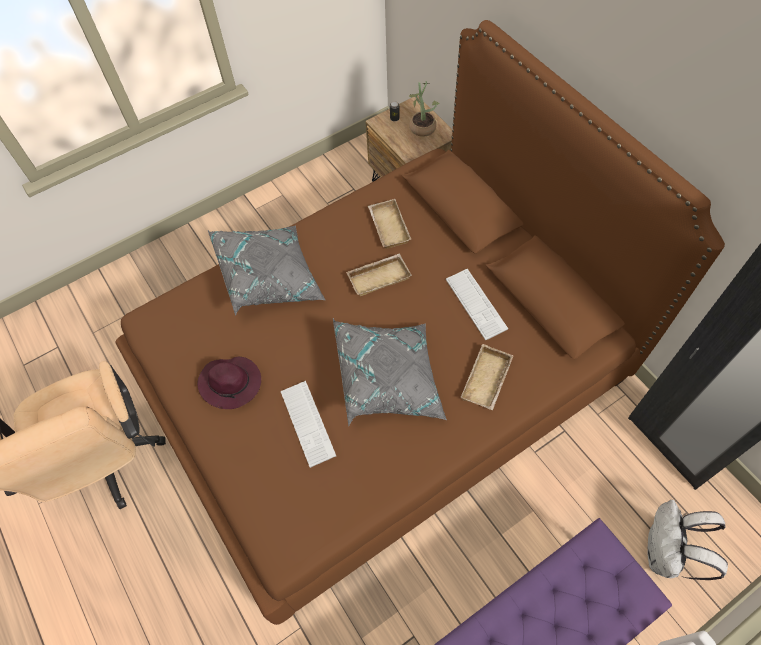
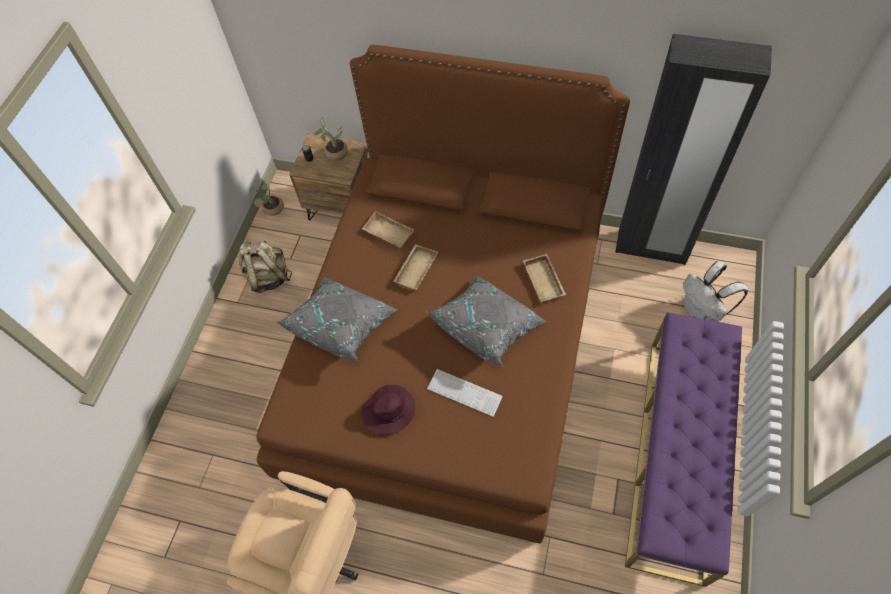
camera: 40 degrees left, 0 degrees up
(296, 205) = (268, 277): none -> beige backpack
(351, 151) = (271, 209): none -> potted plant
(476, 304) = (492, 241): keyboard -> none

